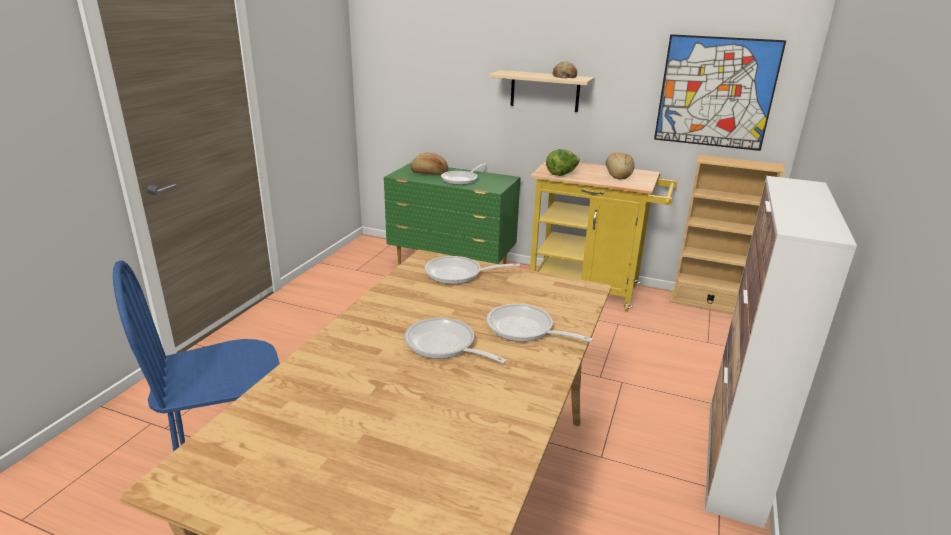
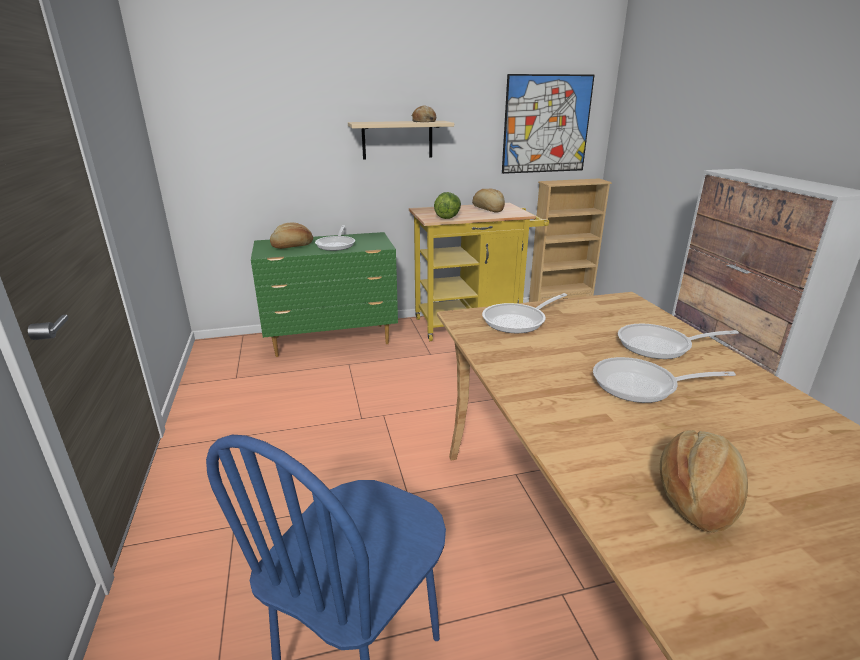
camera: 35 degrees left, 0 degrees up
(332, 409) = (698, 495): none -> bread

